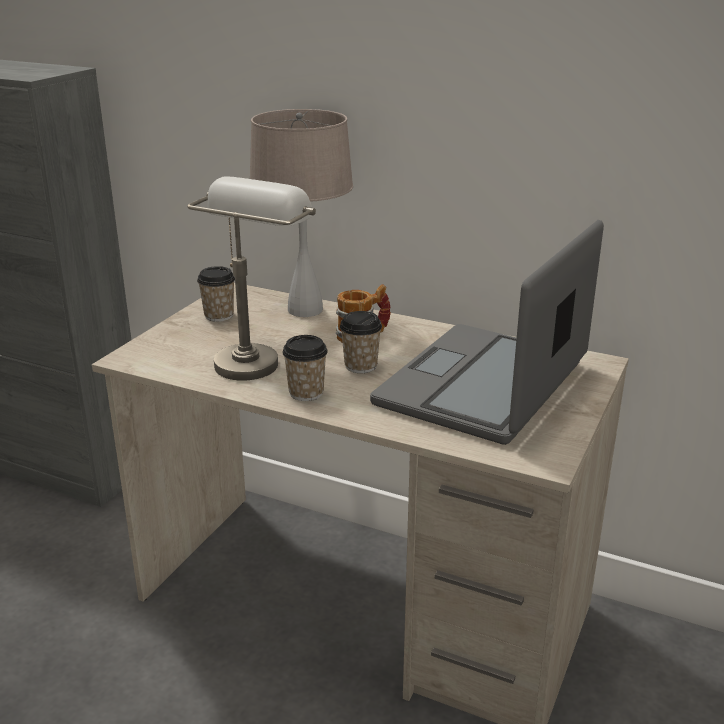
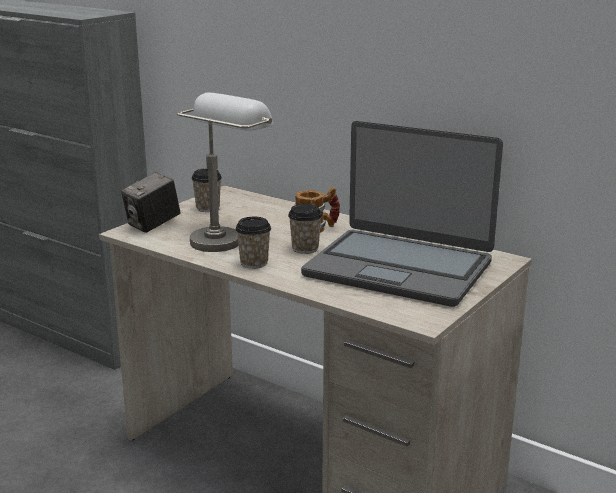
camera: 10 degrees right, 5 degrees down
(158, 346) = (153, 225): none -> camera
(305, 310) = (277, 208): beige table lamp -> none
(484, 385) = (399, 268): laptop -> laptop turned 105 degrees counterclockwise

